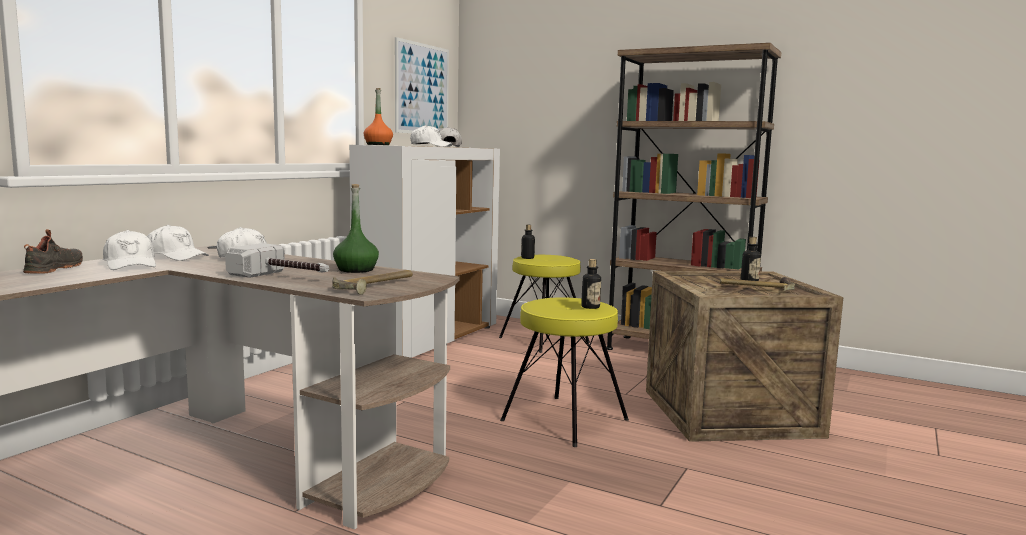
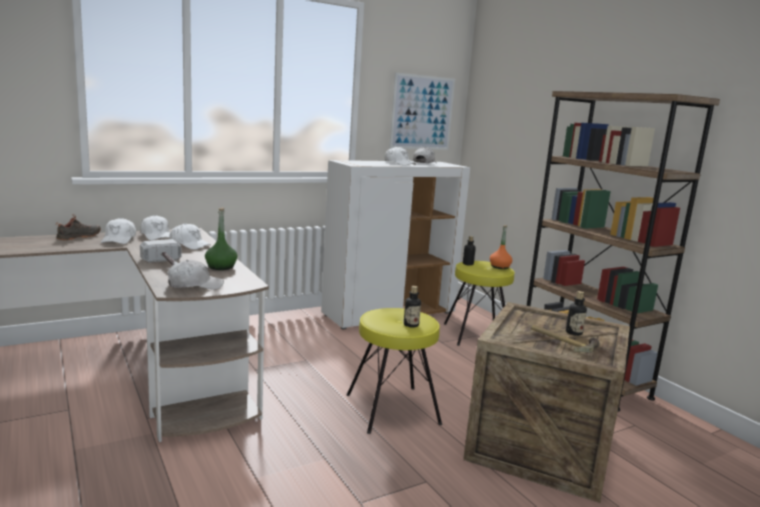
camera: 30 degrees right, 5 degrees up
(377, 286) = (195, 285): hammer -> white cap
(378, 144) = (351, 161): orange bottle -> orange bottle (499, 267)

